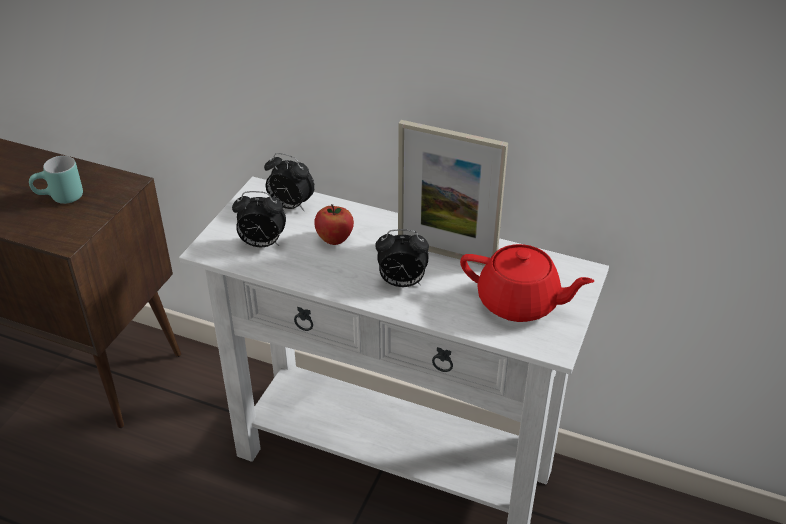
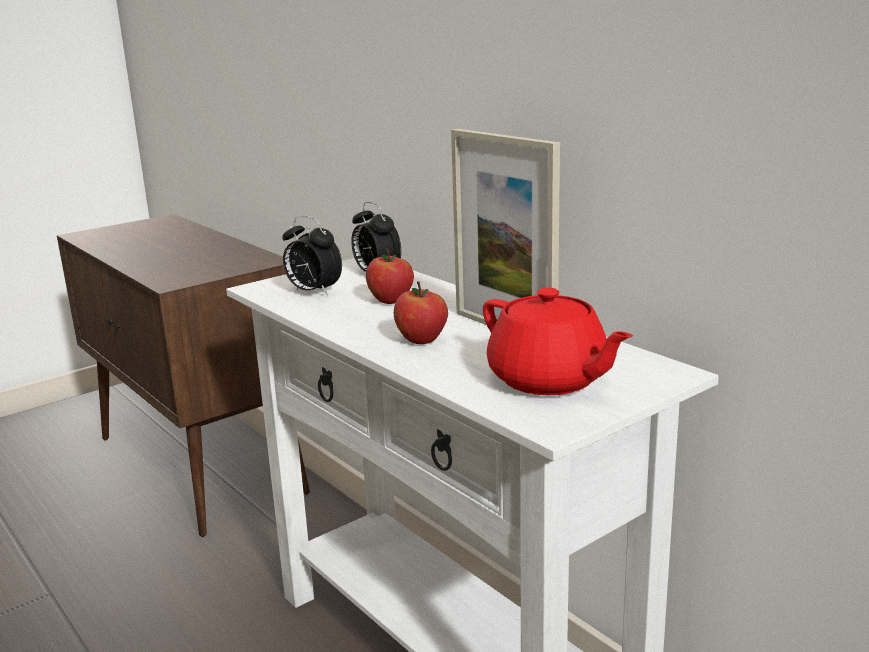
camera: 30 degrees right, 20 degrees down
(60, 199) = (202, 262): turquoise mug -> none
(401, 283) = (421, 340): alarm clock -> apple

